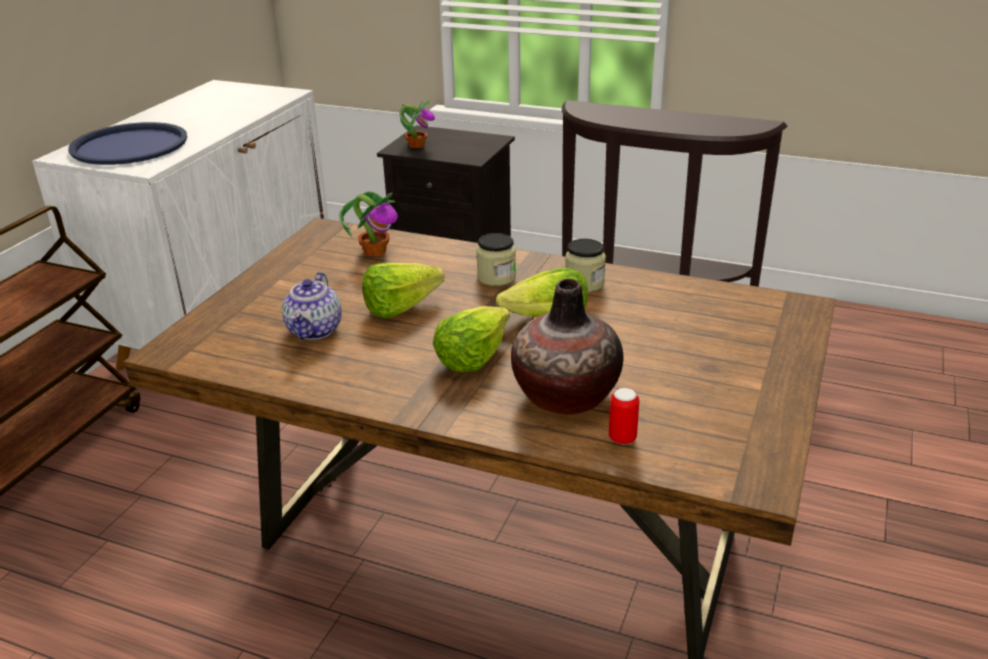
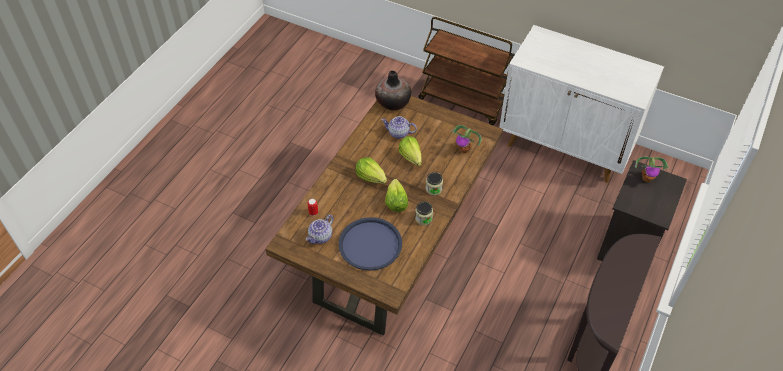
camera: 95 degrees right, 20 degrees up
(129, 146) = (550, 51): blue tray -> blue tray (370, 244)
(565, 396) = (341, 201): vase -> vase (393, 103)
(701, 416) = (320, 237): none -> teapot

